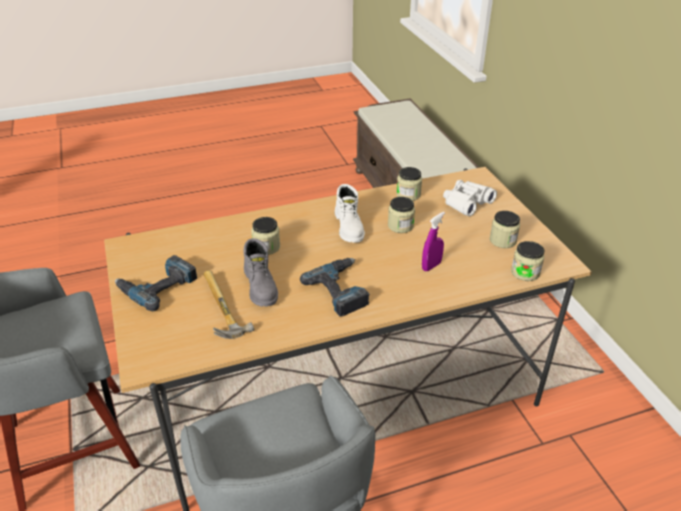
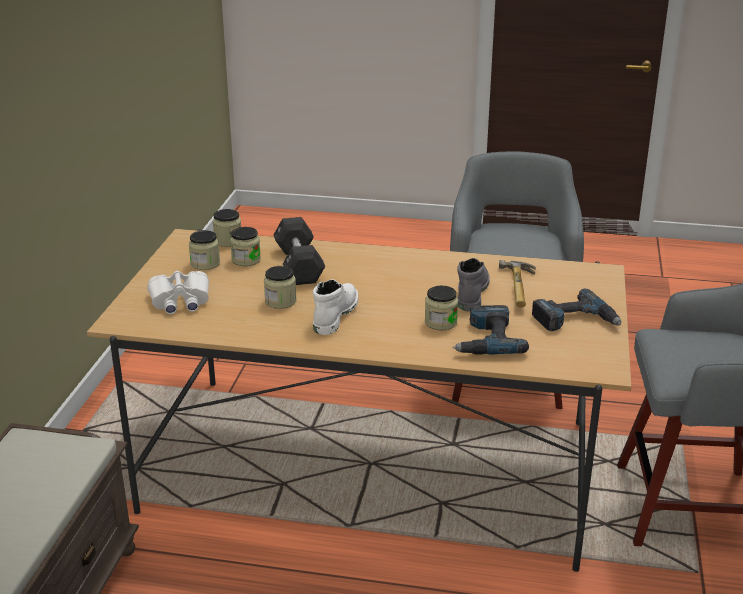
camera: 150 degrees left, 10 degrees down
(342, 290) = (399, 271): power drill -> power drill (486, 339)
(408, 195) = (227, 327): jar -> jar (246, 260)
(431, 266) = (299, 265): purple spray bottle -> black dumbbell

